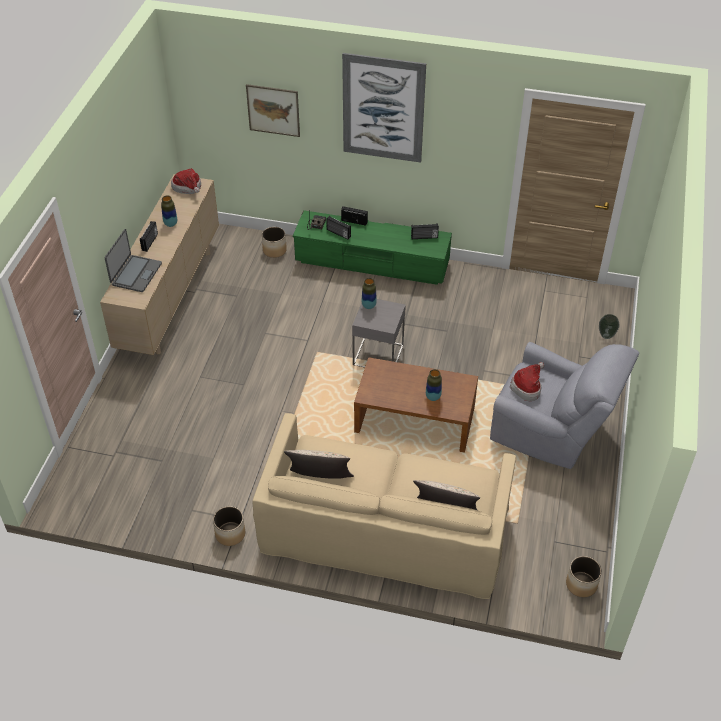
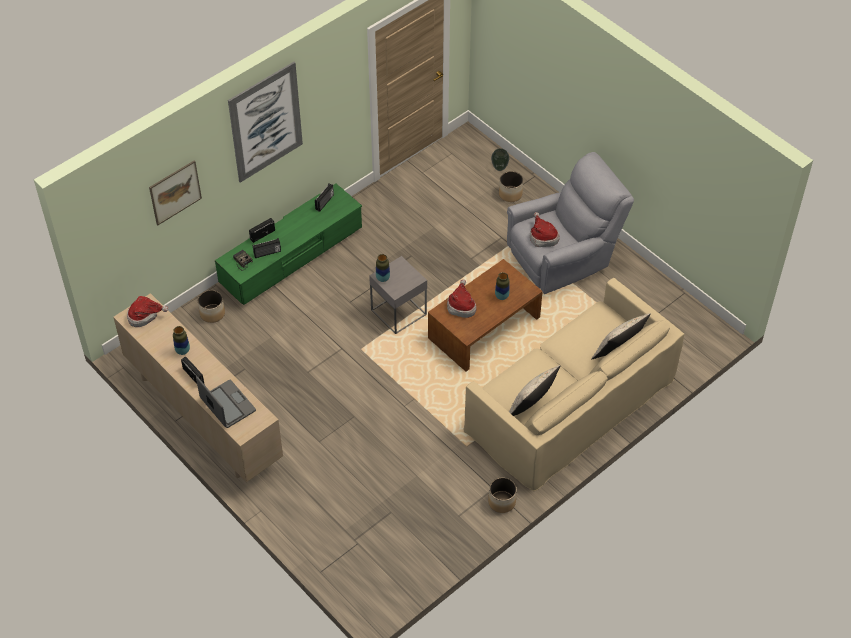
camera: 55 degrees left, 5 degrees up
(395, 375) = (461, 306): none -> hat
(581, 584) = (699, 323): planter -> planter (510, 194)

